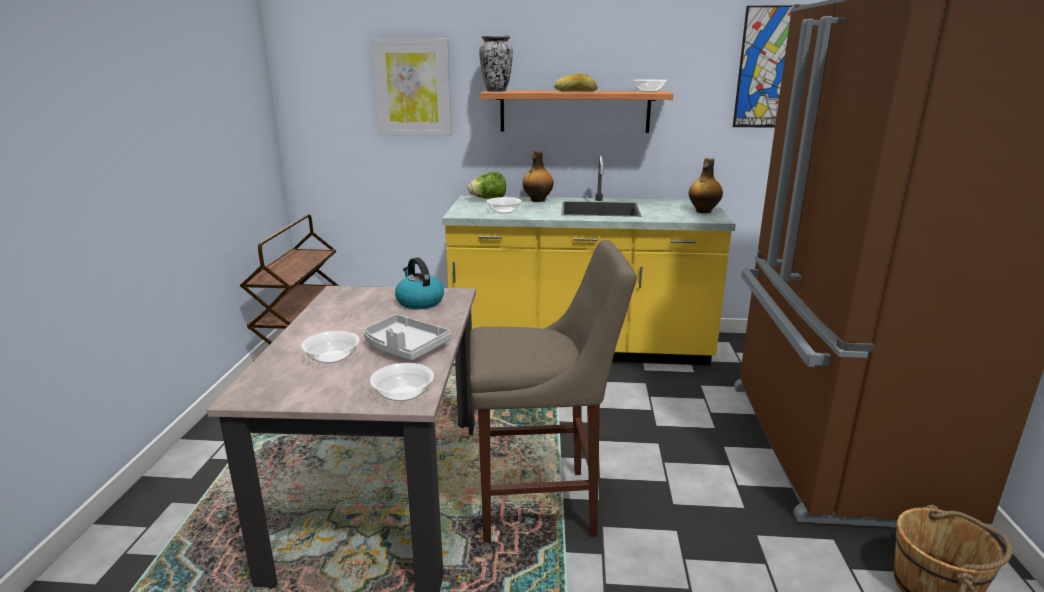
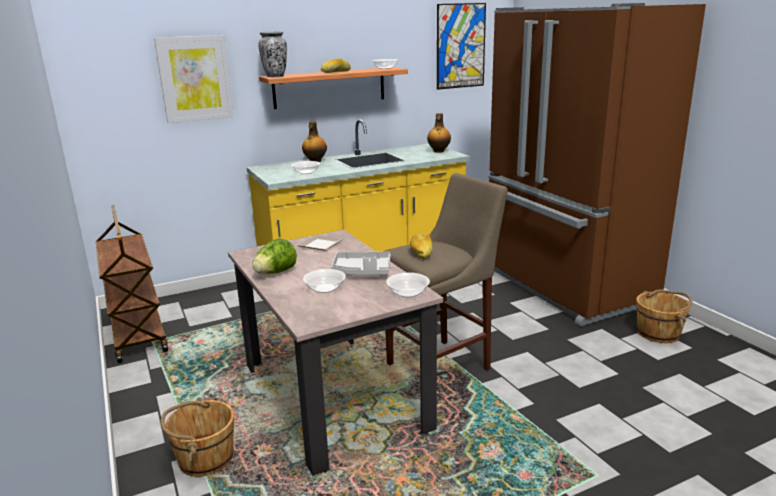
camera: 30 degrees left, 0 degrees up
(197, 513) = (205, 458): none -> brown bucket
(419, 302) = (321, 245): kettle -> plate
(488, 199) = (275, 166): lettuce -> lettuce (275, 273)
(508, 342) = (420, 252): none -> bread

